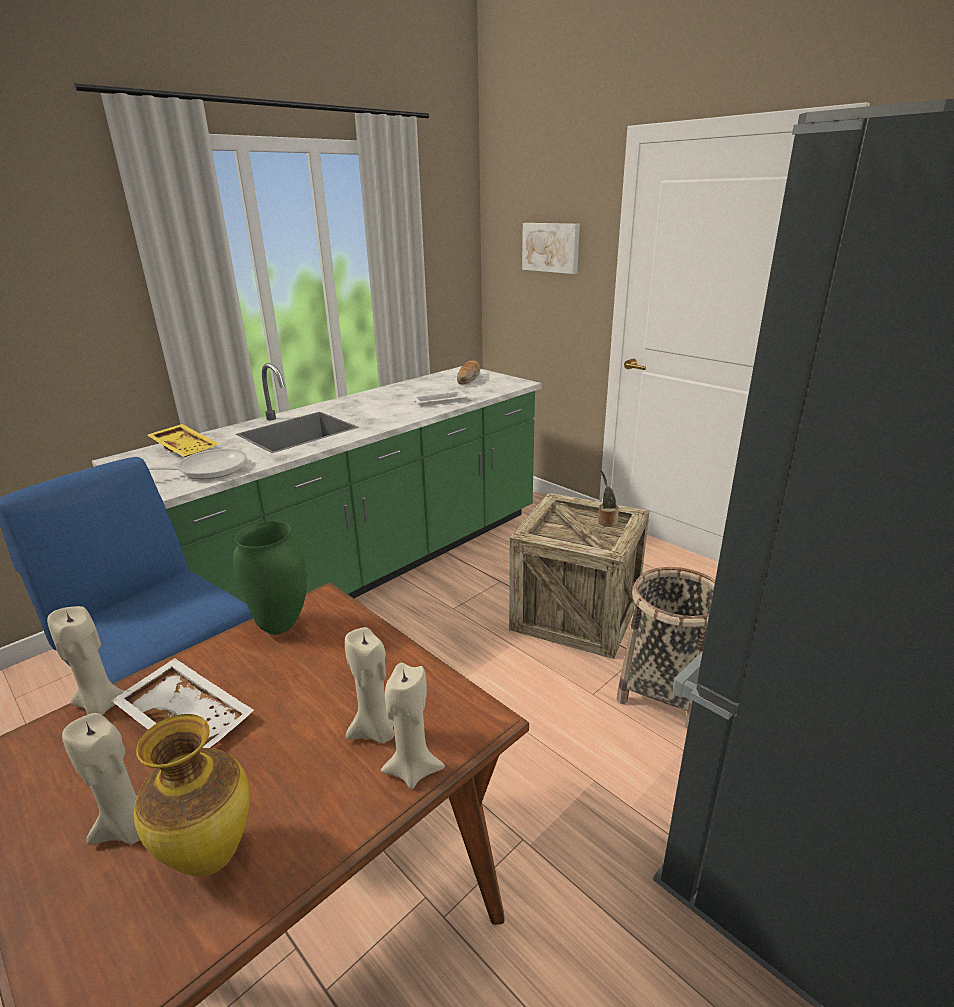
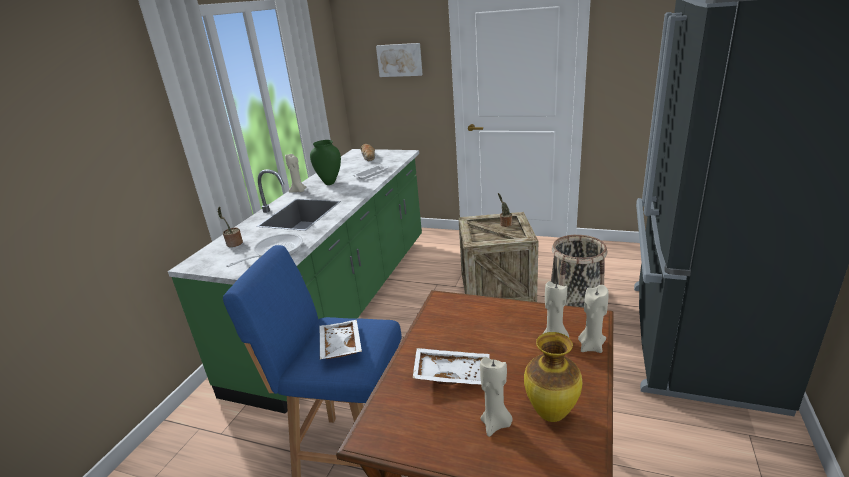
camera: 25 degrees left, 0 degrees up
(101, 706) = (392, 390): beige candle -> beige candle (298, 191)
(144, 617) = (339, 346): none -> white tray
(186, 448) = (234, 244): yellow tray -> potted plant
(280, 626) = (437, 318): green vase -> green vase (329, 183)

